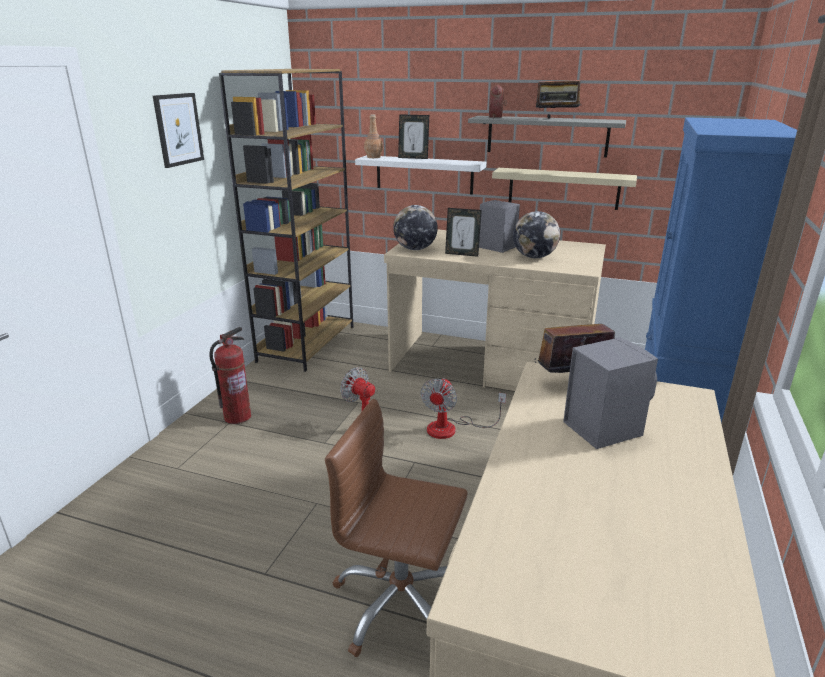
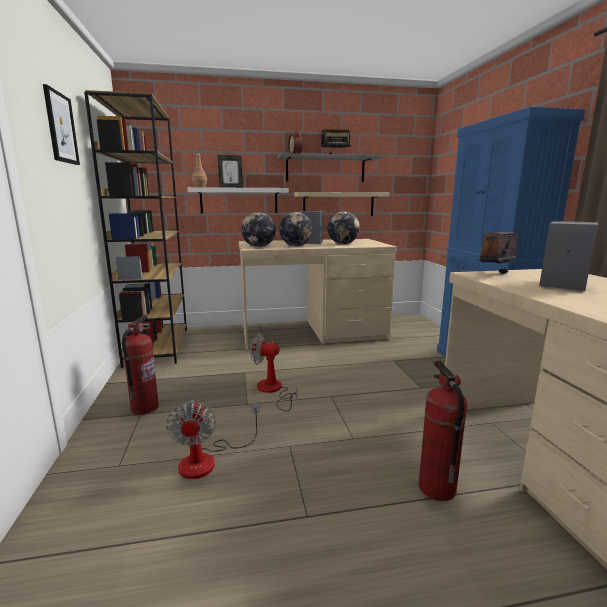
camera: 30 degrees left, 10 degrees down
(400, 603) = (437, 488): brown office chair -> fire extinguisher
(451, 428) = (331, 370): fan -> fan (208, 460)
(462, 254) = (296, 246): picture frame -> globe

